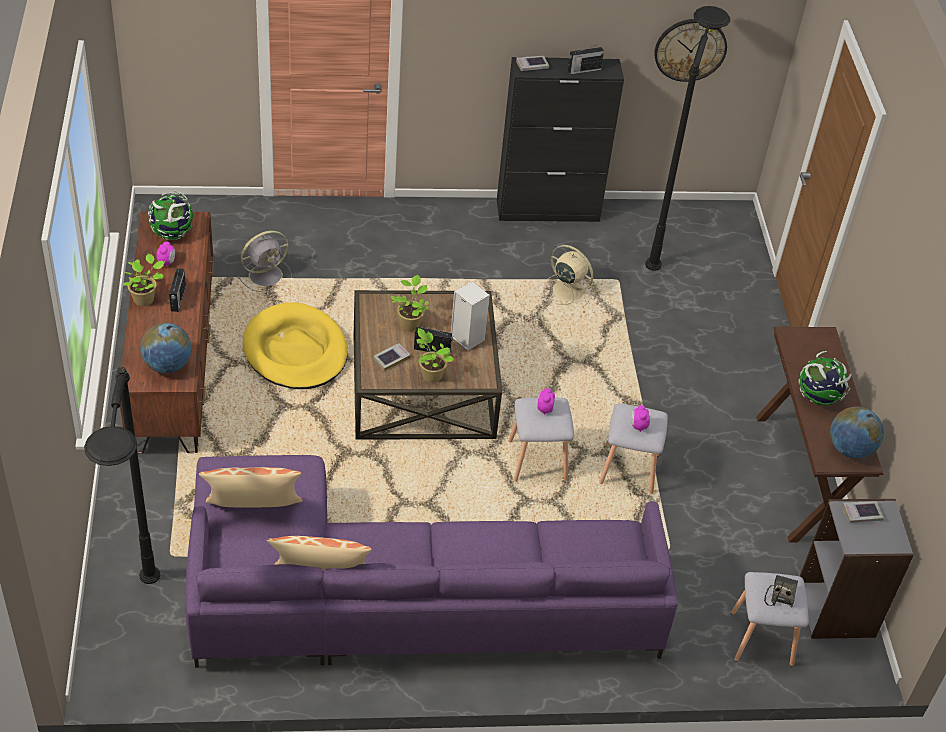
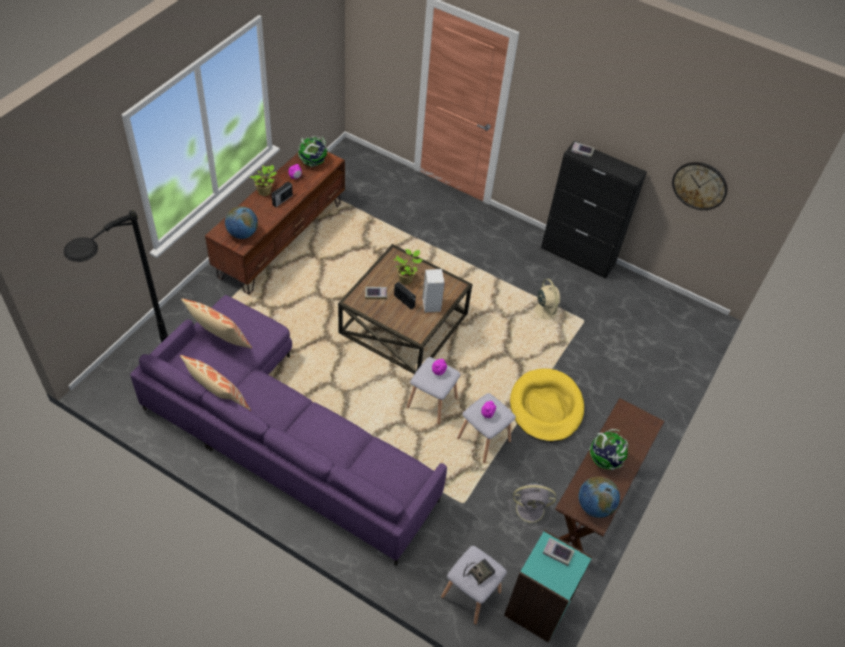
camera: 35 degrees right, 5 degrees up
(267, 275) = (375, 215): grey fan -> grey fan (531, 509)
(295, 351) = (351, 265): yellow dog bed -> yellow dog bed (546, 407)
(430, 374) = (389, 315): potted plant -> none
(583, 70) = (614, 168): radio -> none
(664, 233) = (643, 306): black floor lamp -> none
(837, 610) = (538, 608): grey bookcase -> turquoise bookcase

